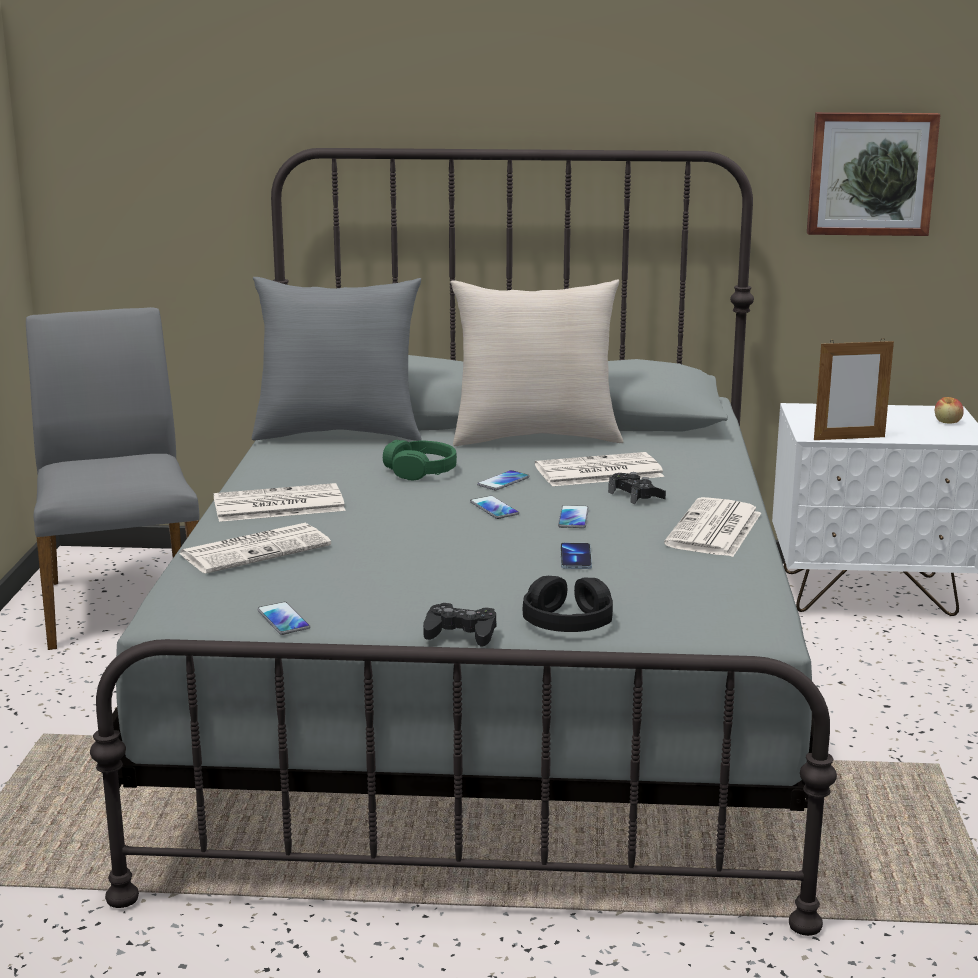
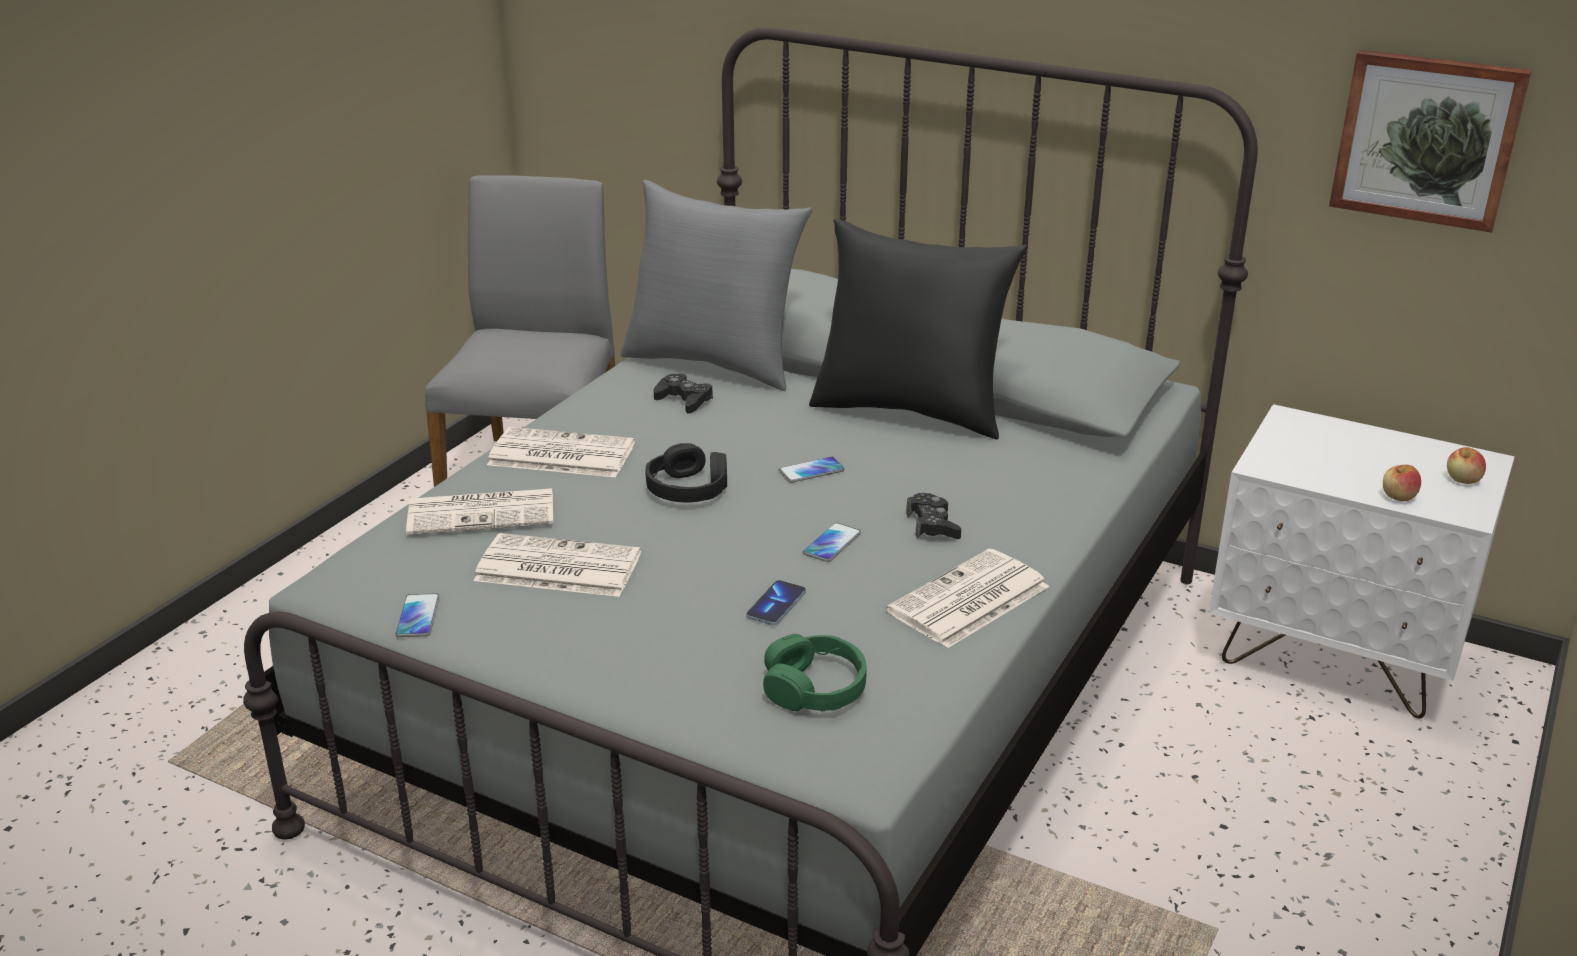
camera: 25 degrees right, 10 degrees up
(421, 470) = (743, 436): green headphones -> green headphones (814, 688)
(461, 633) = (554, 685): black game controller -> black game controller (684, 400)
(494, 508) = (763, 509): phone -> none
(535, 437) = (911, 409): beige pillow -> black pillow
(568, 621) = (678, 697): black headphones -> black headphones (688, 489)
(597, 472) = (926, 479): newspaper -> newspaper (555, 567)
(849, 438) = (1302, 481): picture frame -> none
(919, 436) = (1398, 497): none -> apple

